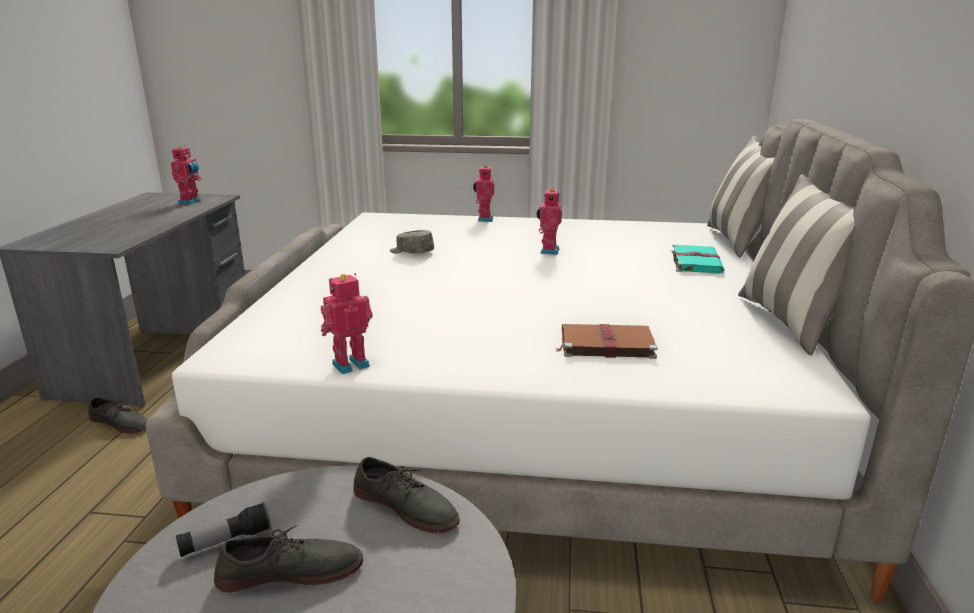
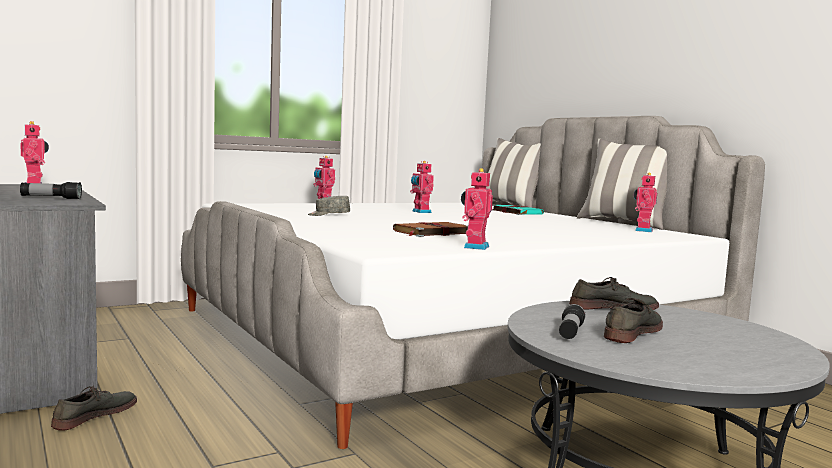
camera: 40 degrees left, 15 degrees down
(120, 423) = (95, 414): grey shoe -> grey shoe turned 45 degrees counterclockwise
(121, 234) = (51, 198): none -> flashlight
(605, 344) = (575, 233): brown book -> brown book (431, 232)
(757, 353) = (642, 230): none -> toy robot

